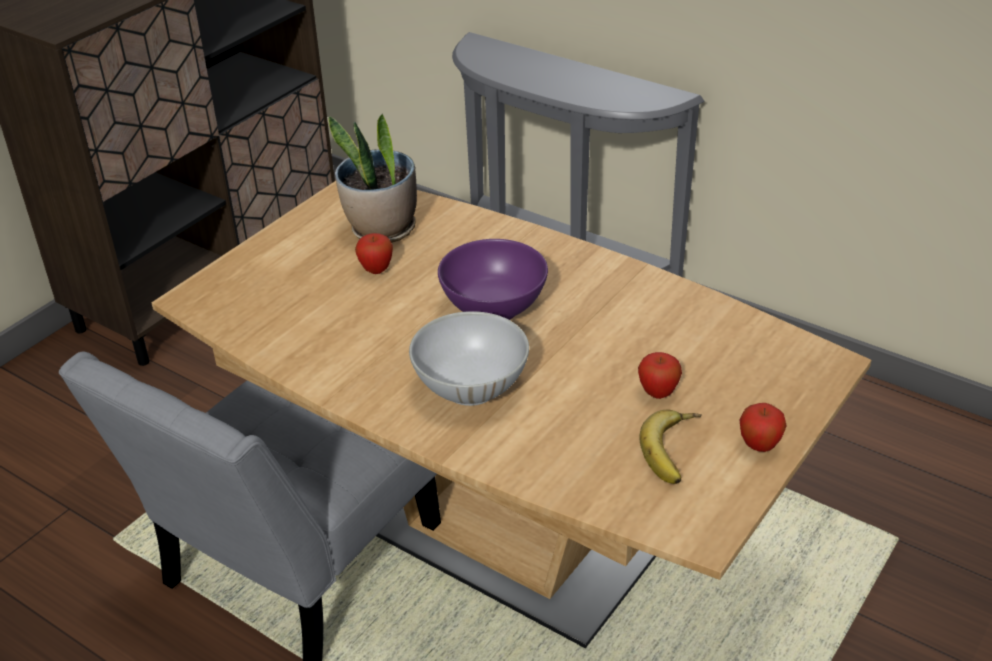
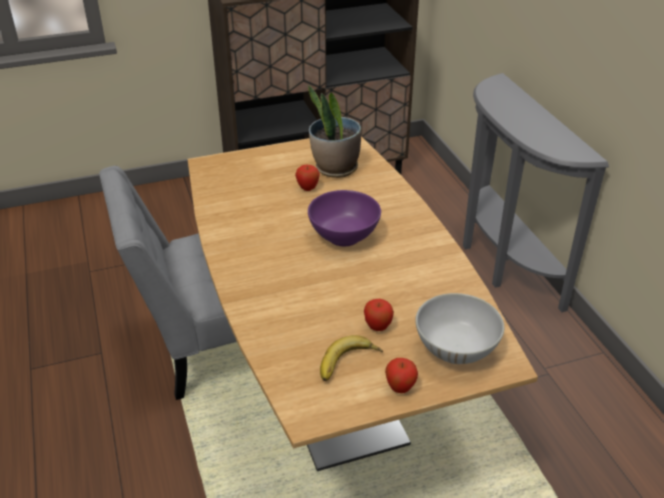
camera: 35 degrees right, 0 degrees up
(470, 387) = (282, 272): white bowl -> white bowl (456, 349)

